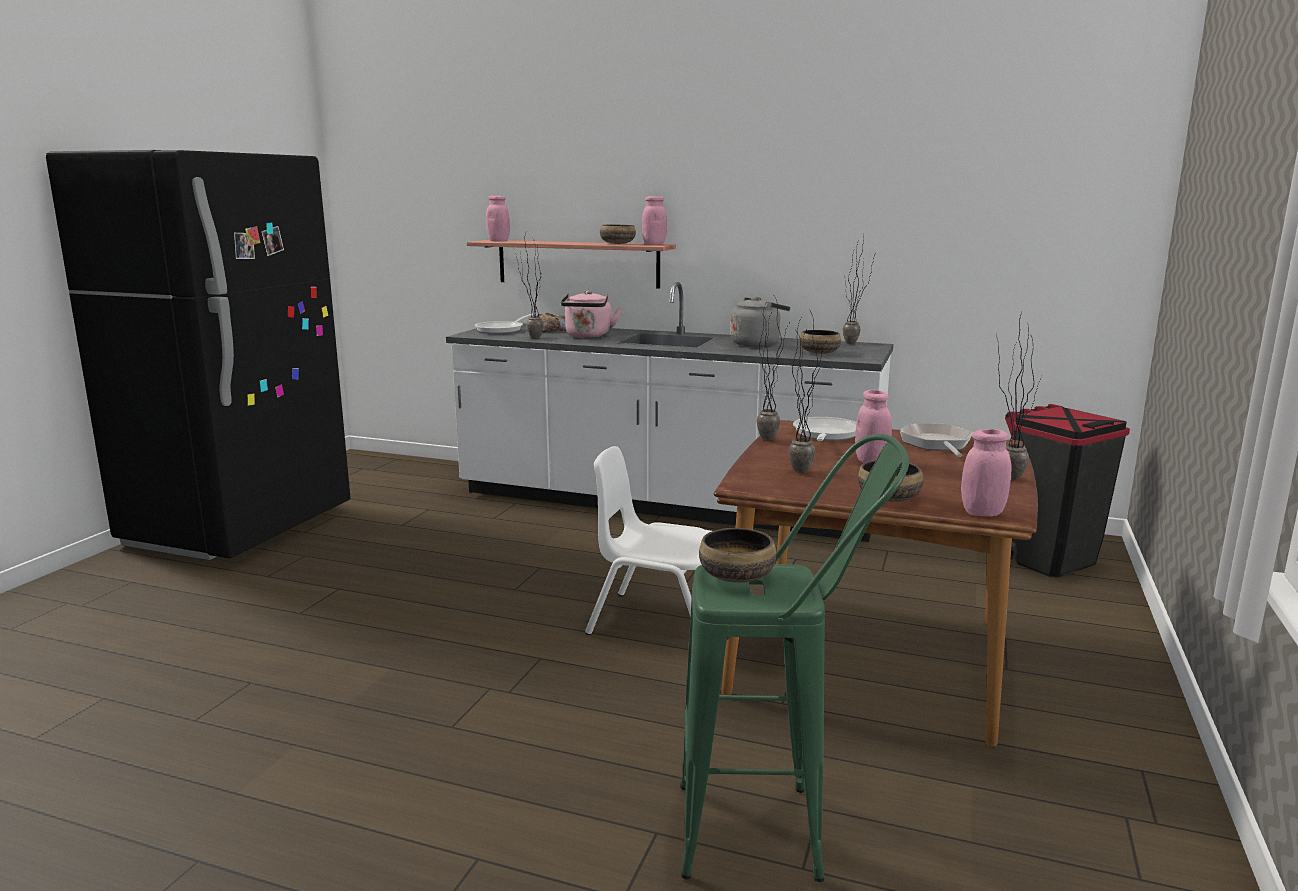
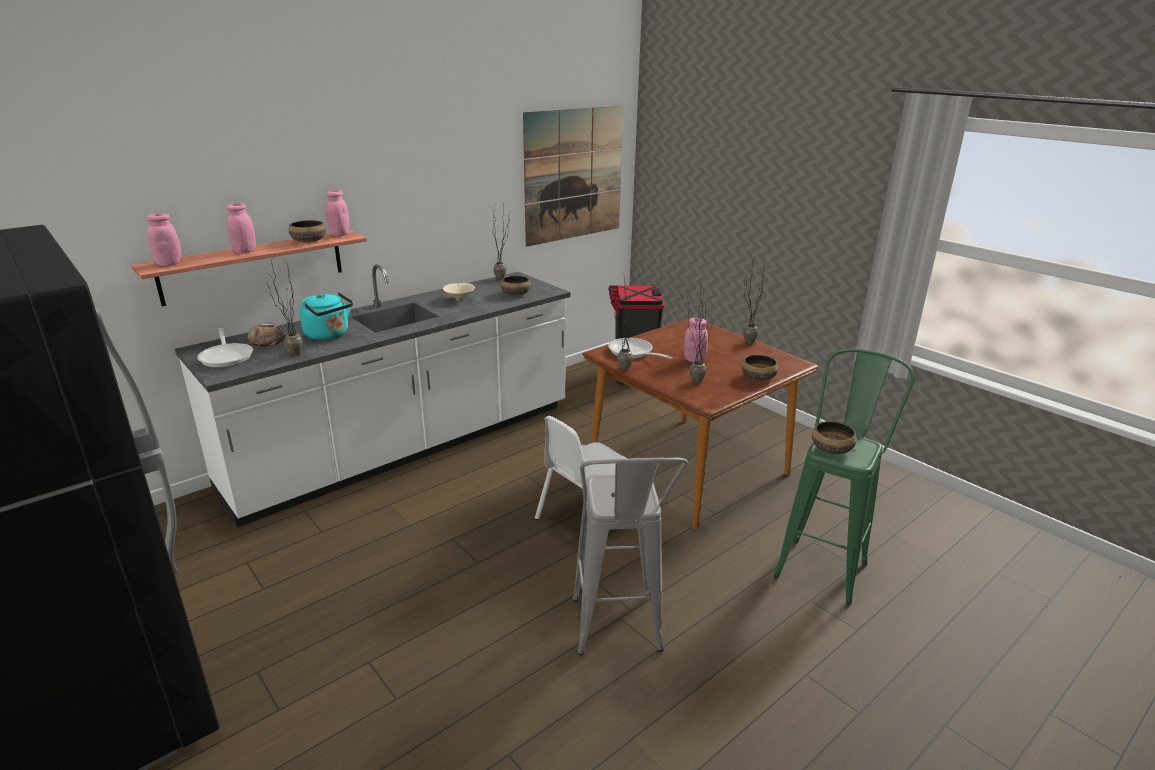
camera: 60 degrees left, 10 degrees up
(455, 695) = (618, 637): none -> grey stool
(588, 336) = (329, 335): pink kettle -> turquoise kettle
(757, 344) = (459, 299): grey kettle -> beige bowl
(937, 444) = (679, 335): frying pan -> none
(982, 513) = (793, 366): pink jar -> pink jar (245, 251)
(1023, 221) = (574, 174): none -> picture

